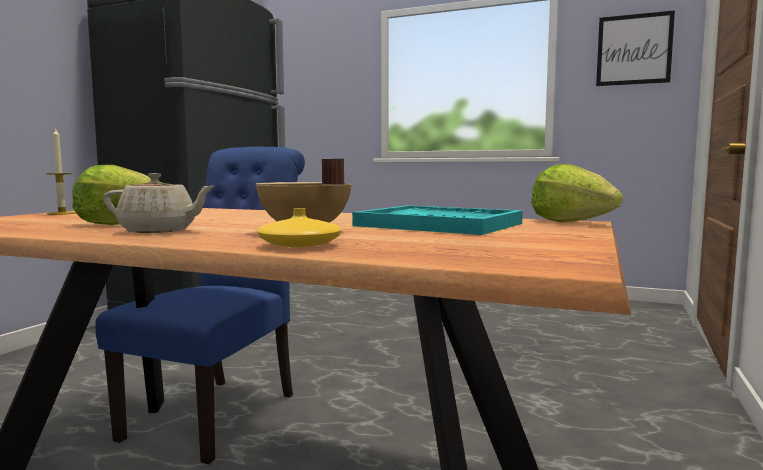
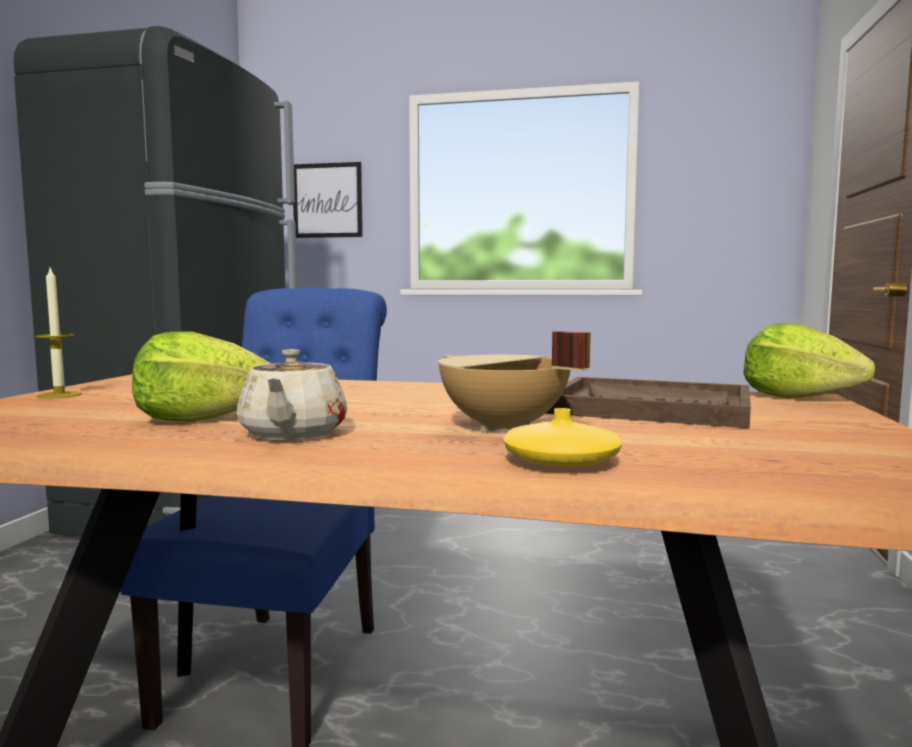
camera: 10 degrees left, 0 degrees up
(159, 231) = (292, 434): beige teapot -> beige teapot turned 90 degrees clockwise
(439, 224) = (651, 407): turquoise tray -> brown tray
(634, 49) = (730, 159): picture -> picture (327, 200)

